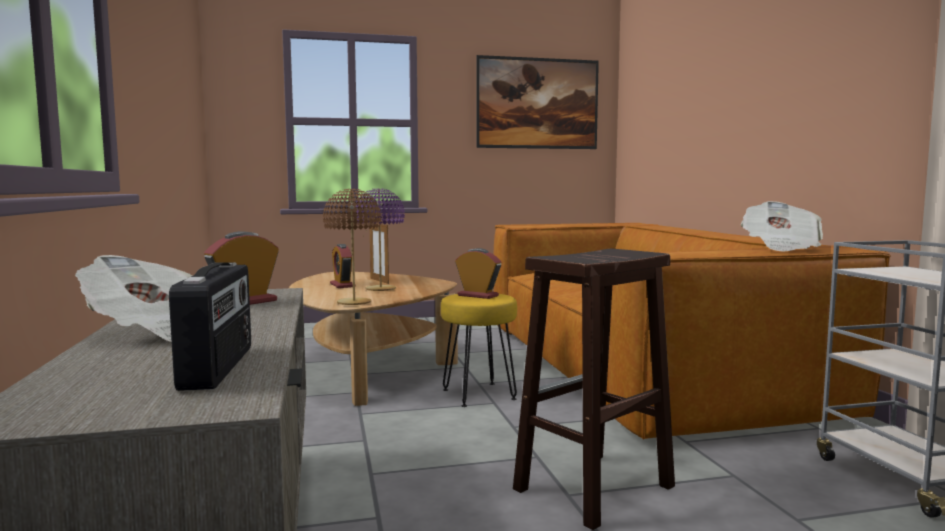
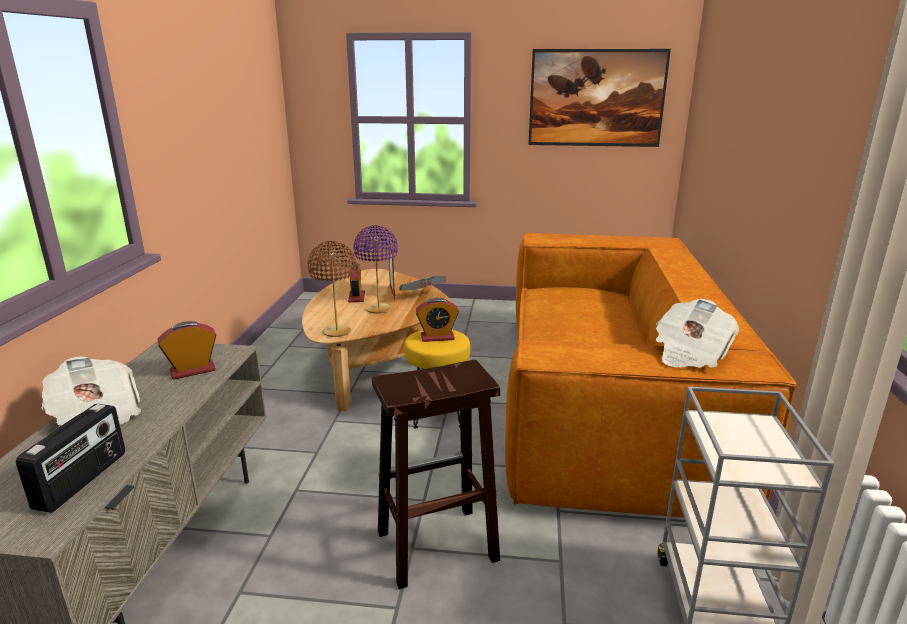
camera: 20 degrees right, 15 degrees up
(417, 281) = (422, 296): none -> newspaper
(478, 295) = (437, 337): alarm clock -> alarm clock turned 120 degrees clockwise

